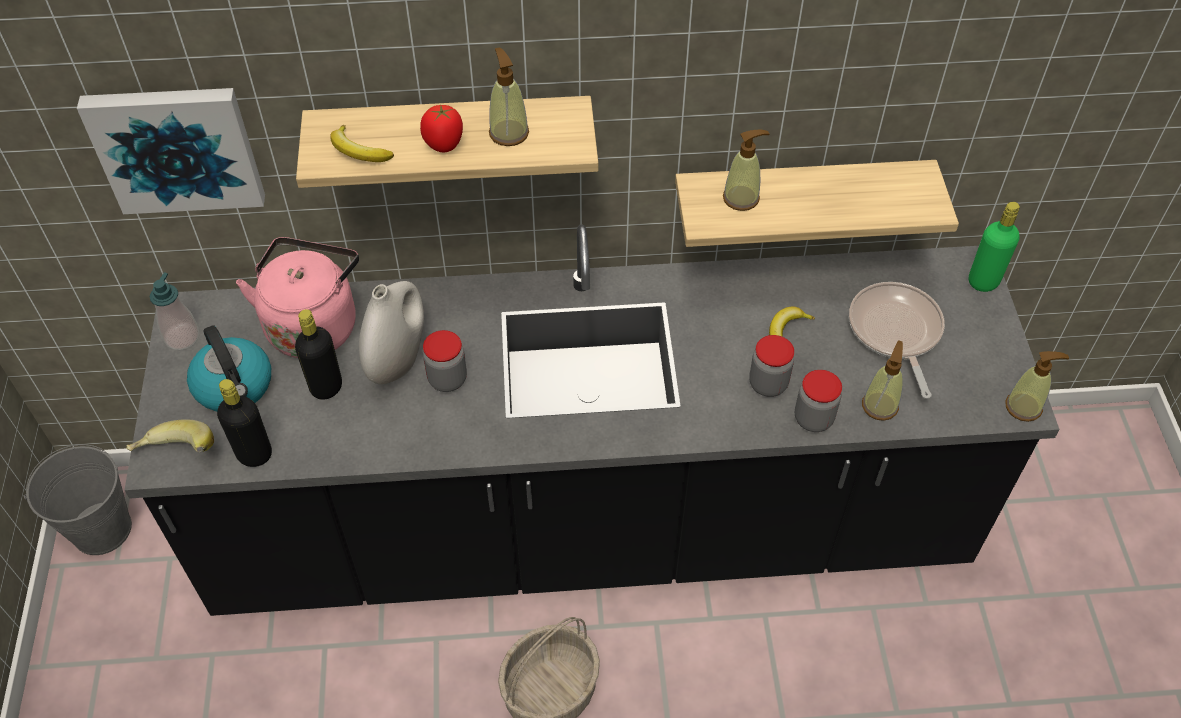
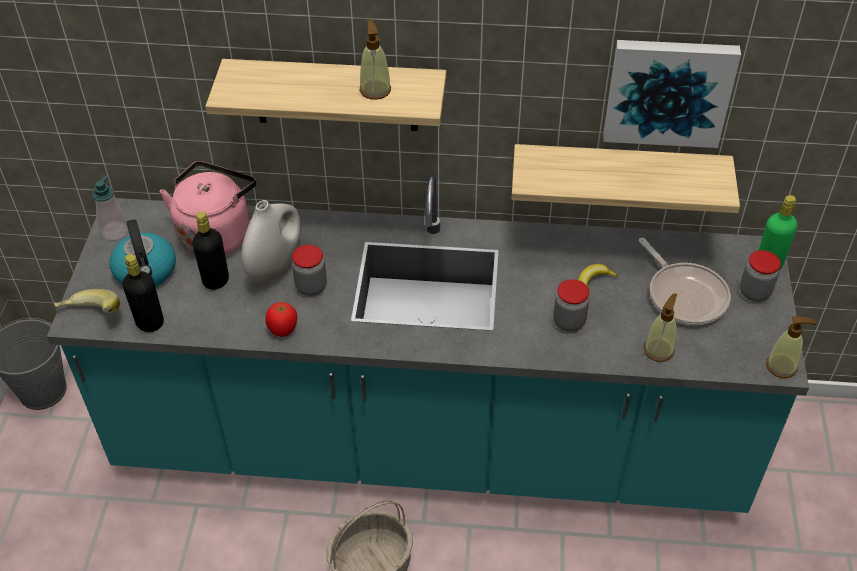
camera: 10 degrees right, 5 degrees down
(177, 147) = (126, 78): picture -> picture (668, 91)
(358, 152) = (257, 92): banana -> none
(444, 144) = (323, 93): tomato -> tomato (283, 329)
(590, 527) = (430, 442): black counter -> turquoise counter
(741, 198) = (563, 167): soap dispenser -> none
(813, 419) = (600, 353): jar -> jar (754, 292)
(895, 332) = (684, 295): frying pan -> frying pan turned 150 degrees clockwise

